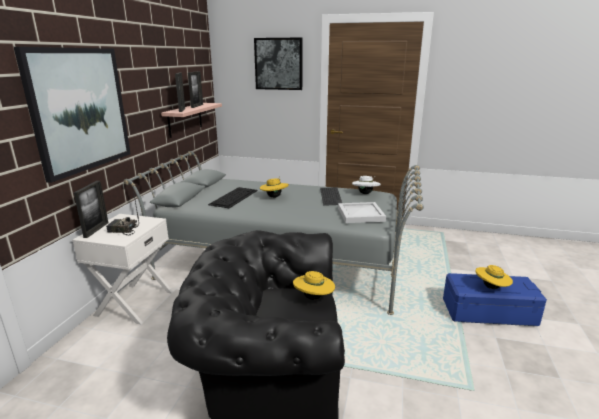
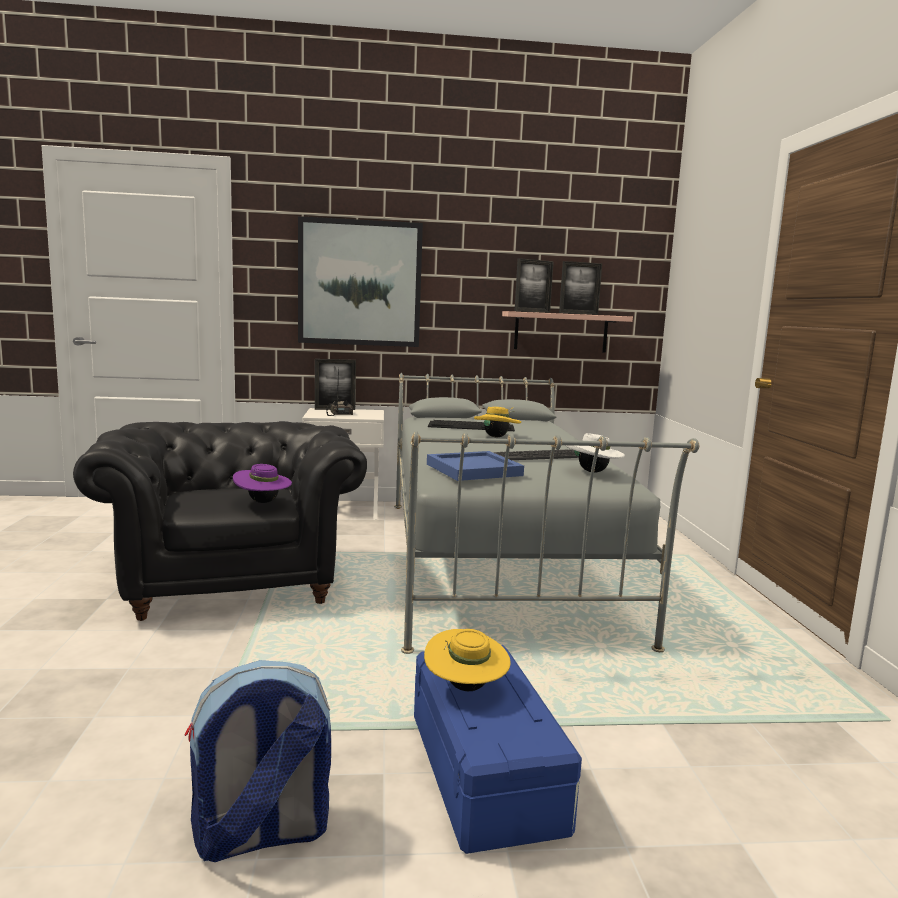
camera: 70 degrees right, 10 degrees down
(278, 64) = (725, 248): picture -> none
(313, 298) = (263, 502): yellow hat -> purple hat
(360, 214) = (474, 469): white tray -> blue tray
(546, 376) = (261, 835): none -> backpack

